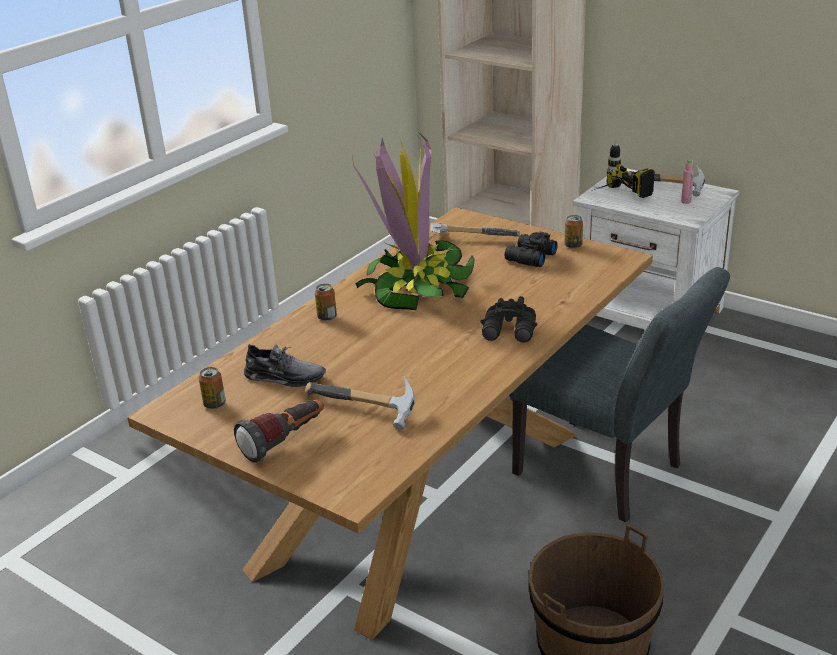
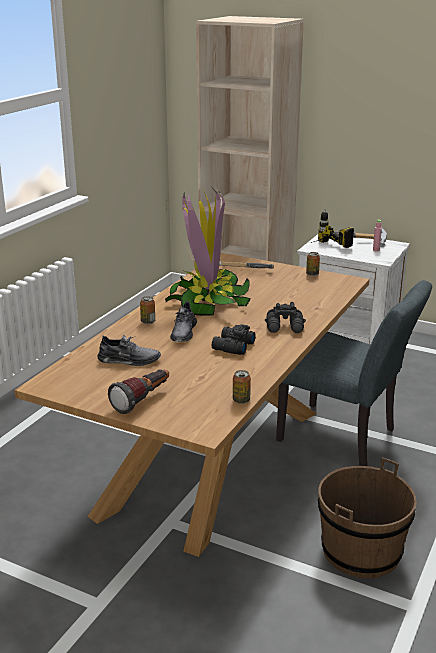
camera: 10 degrees left, 5 degrees down
(214, 404) = (81, 379): can -> can (241, 400)
(363, 410) = (195, 378): hammer -> none
(369, 336) = (183, 332): none -> grey shoe
(529, 257) = (283, 282): black binoculars -> black binoculars (232, 346)

